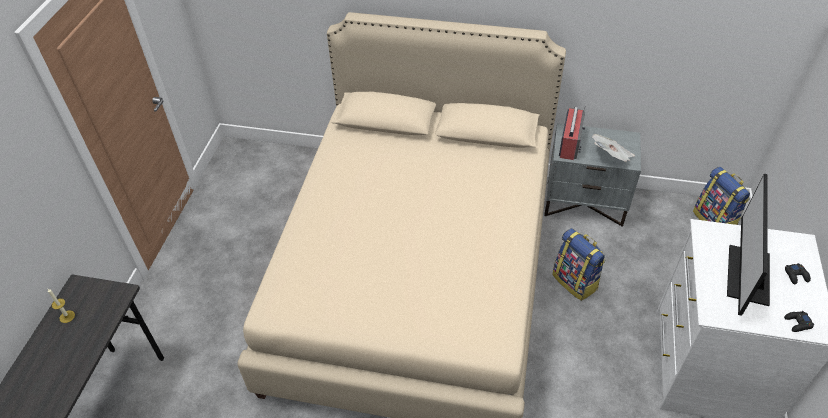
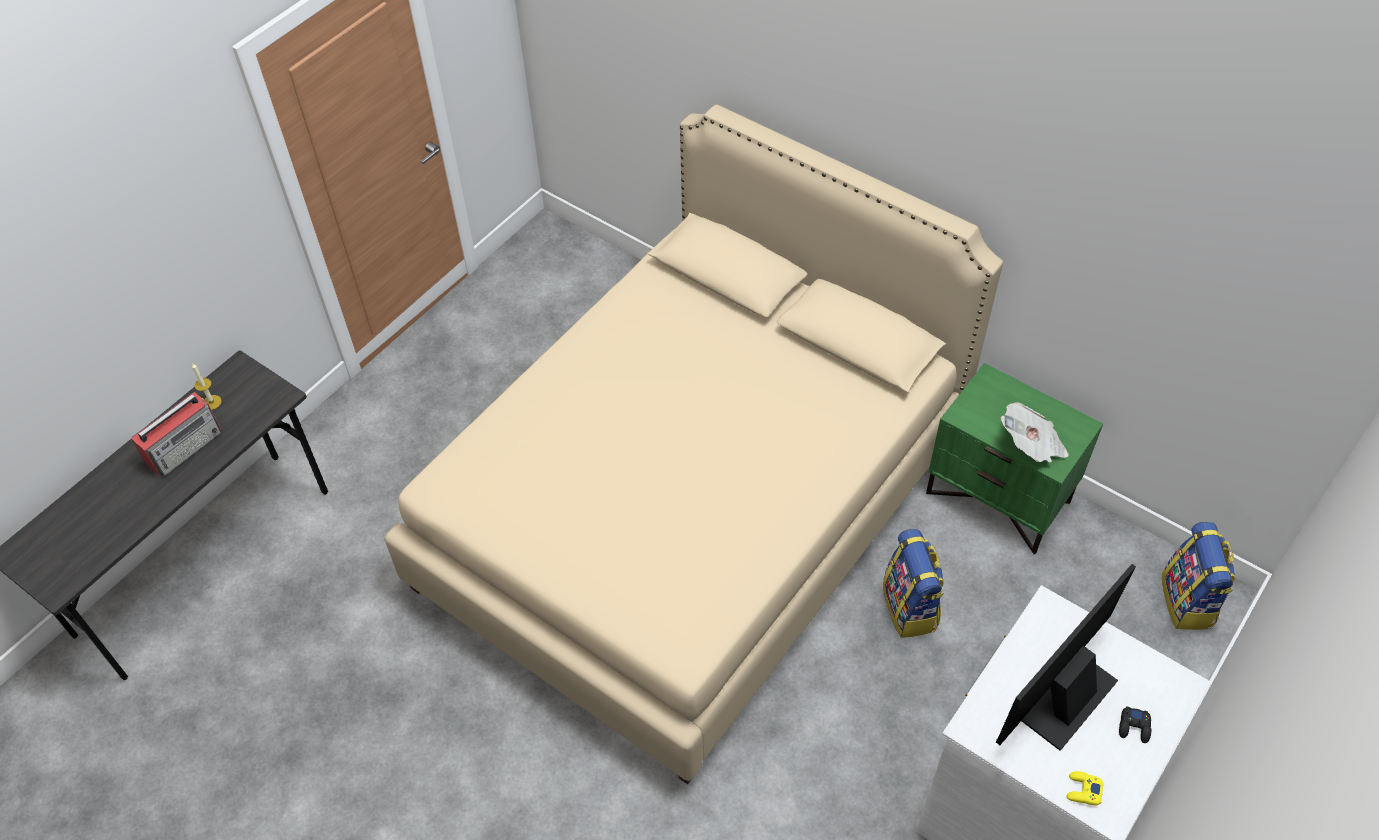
camera: 25 degrees right, 5 degrees up
(570, 143) = (982, 402): radio -> radio (186, 447)
(584, 203) = (999, 496): grey nightstand -> green nightstand
(797, 323) = (1083, 791): black game controller -> yellow game controller

